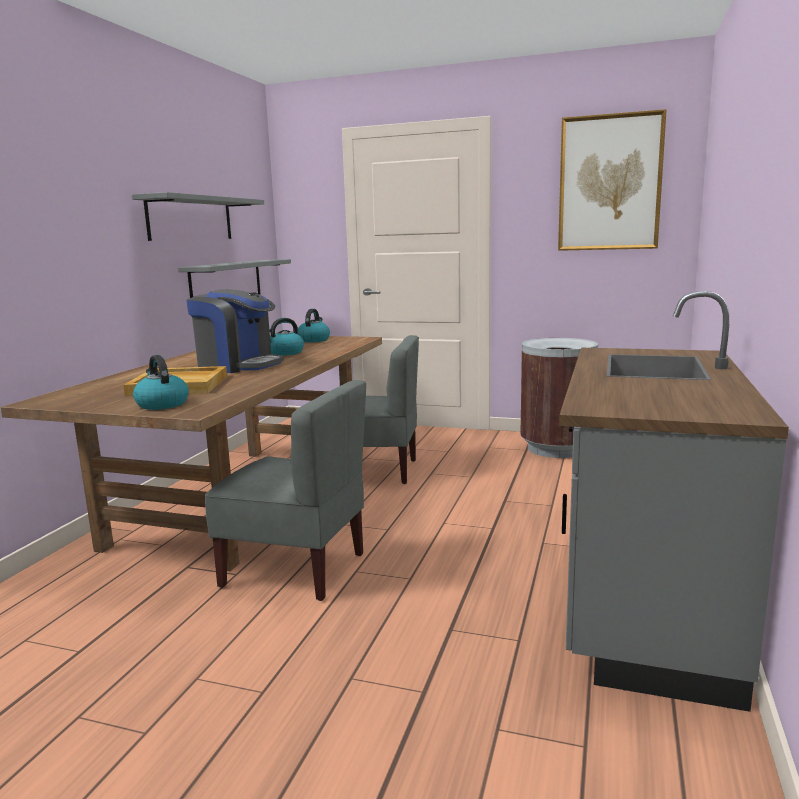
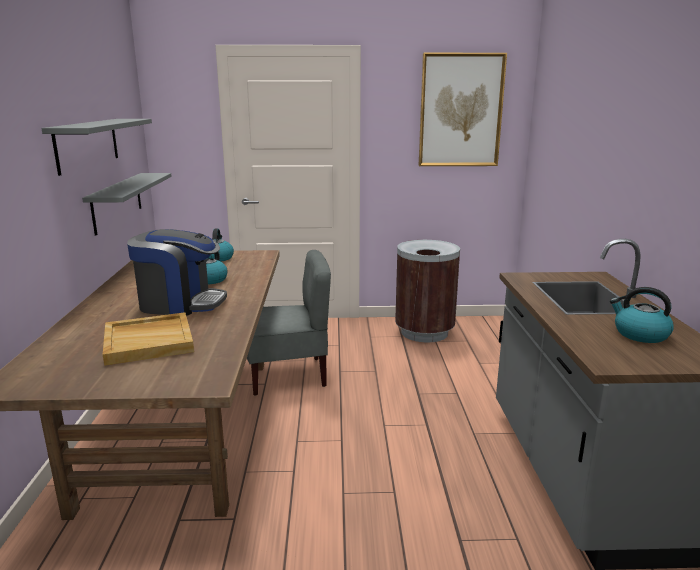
camera: 20 degrees left, 5 degrees up
(161, 404) = (162, 375): kettle -> kettle (640, 334)
(296, 569) = (288, 501): grey chair -> none

